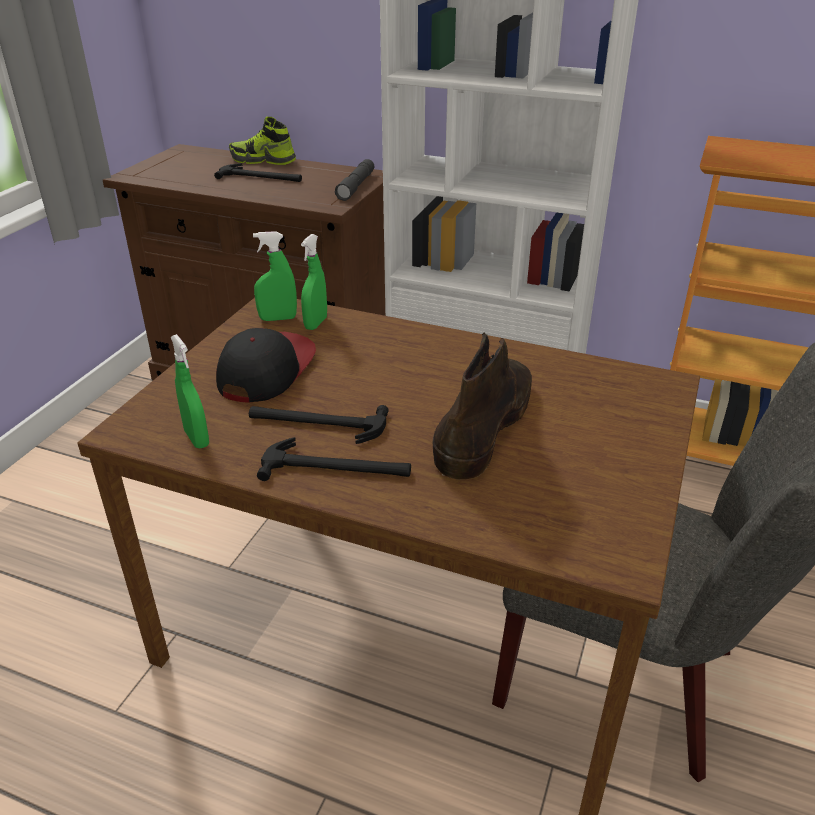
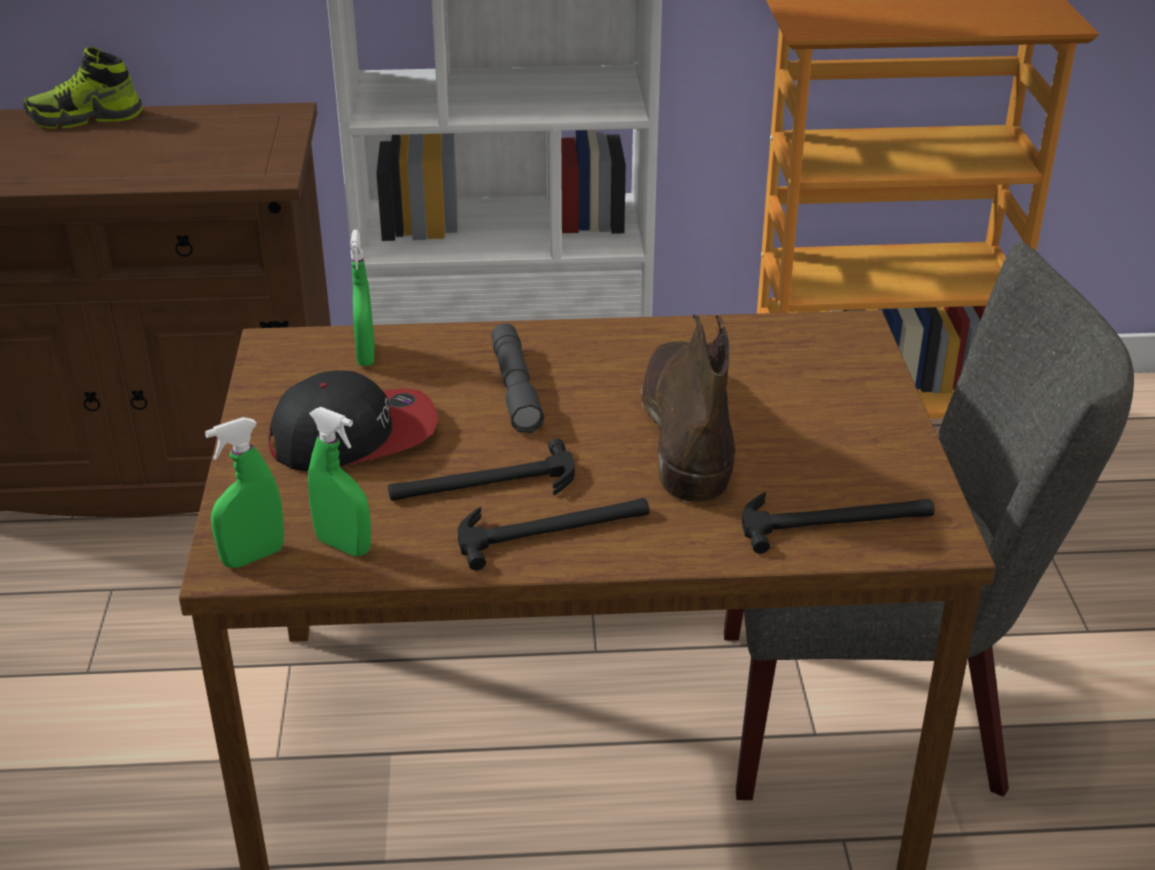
camera: 25 degrees left, 0 degrees up
(261, 177) = (112, 148): hammer -> hammer (837, 521)
(266, 370) = (354, 435): cap -> cap turned 75 degrees clockwise
(278, 318) = (305, 361): green spray bottle -> green spray bottle (253, 557)
(356, 186) = (277, 137): grey flashlight -> grey flashlight (515, 388)

